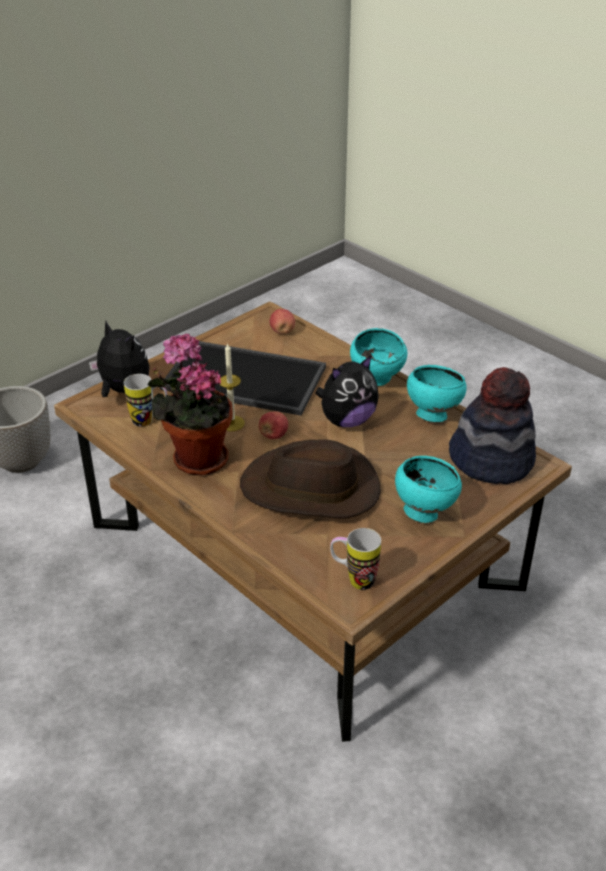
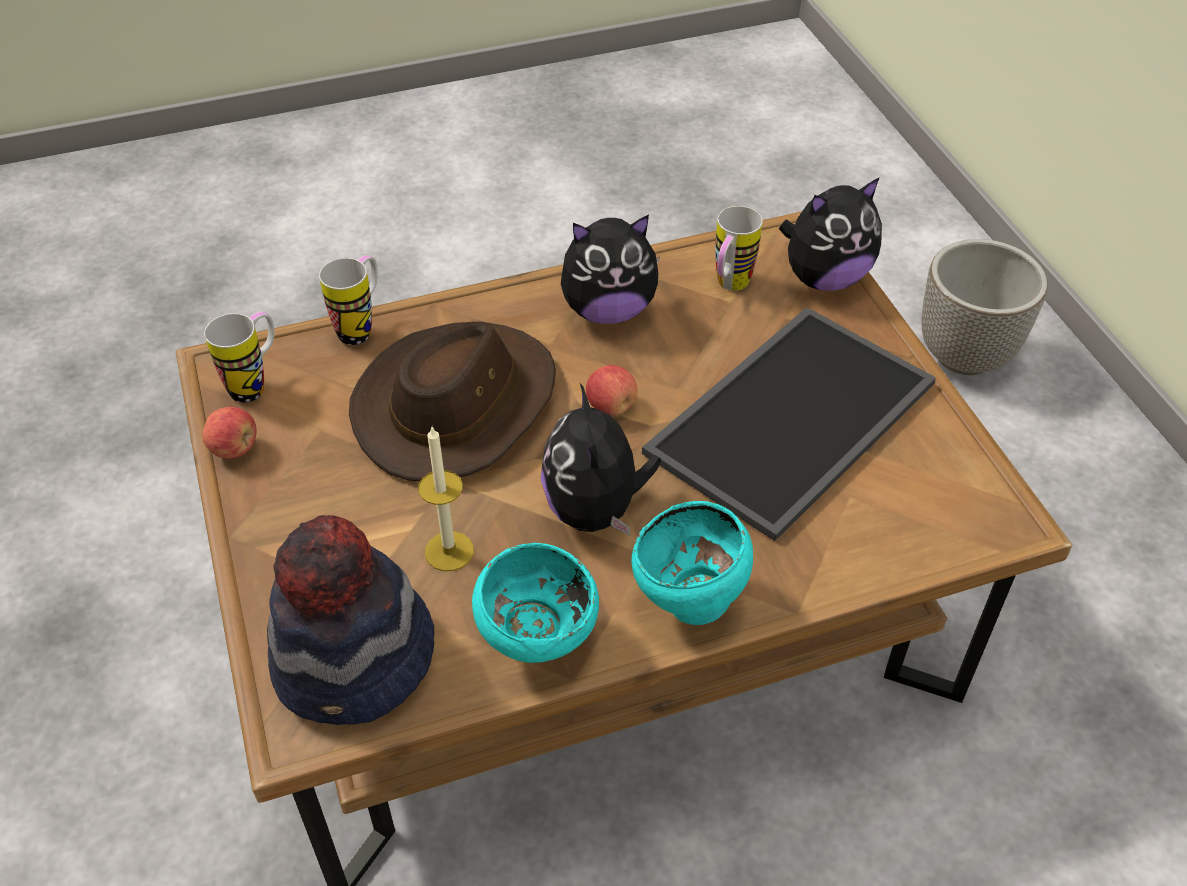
camera: 115 degrees right, 10 degrees up
(196, 458) = (608, 310): potted plant -> plush toy
(231, 423) = (671, 369): candle -> candle (449, 551)
(275, 552) = (361, 327): none -> mug
(282, 331) = (936, 524): apple -> apple (235, 448)
(423, 512) = (313, 511): turquoise bowl -> none

